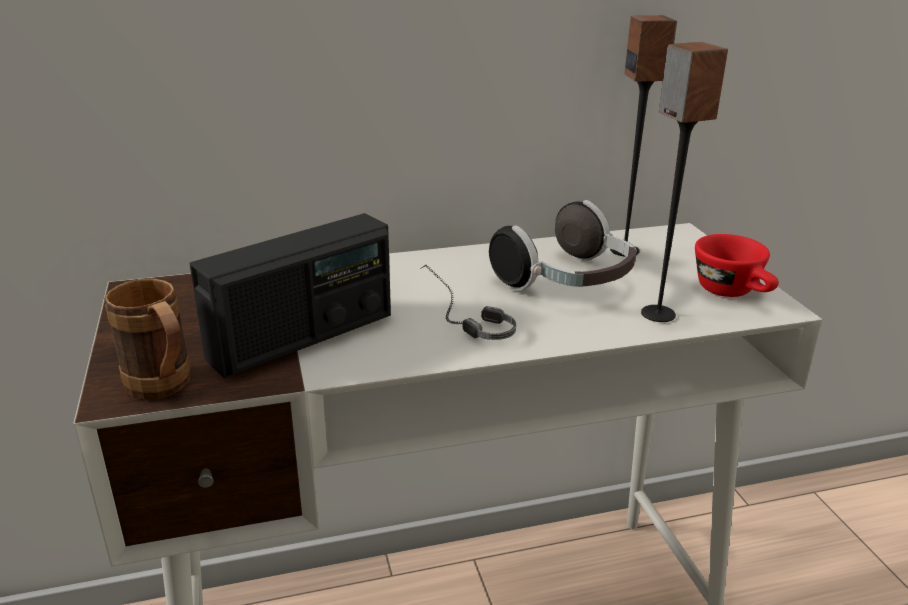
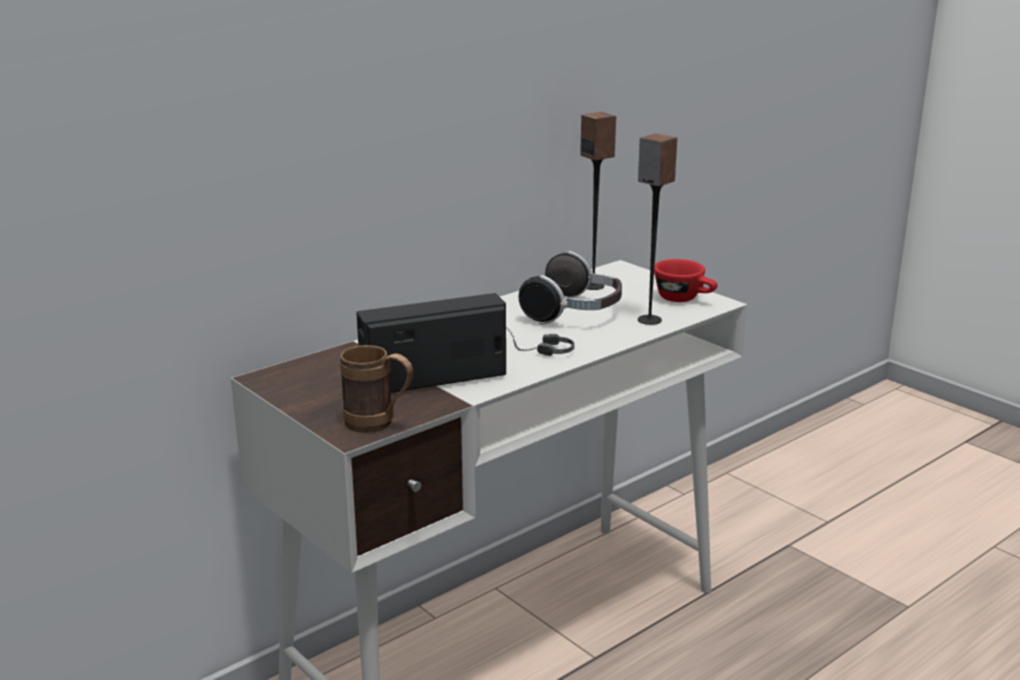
camera: 25 degrees left, 5 degrees down
(303, 337) = (433, 379): radio -> radio turned 135 degrees counterclockwise

